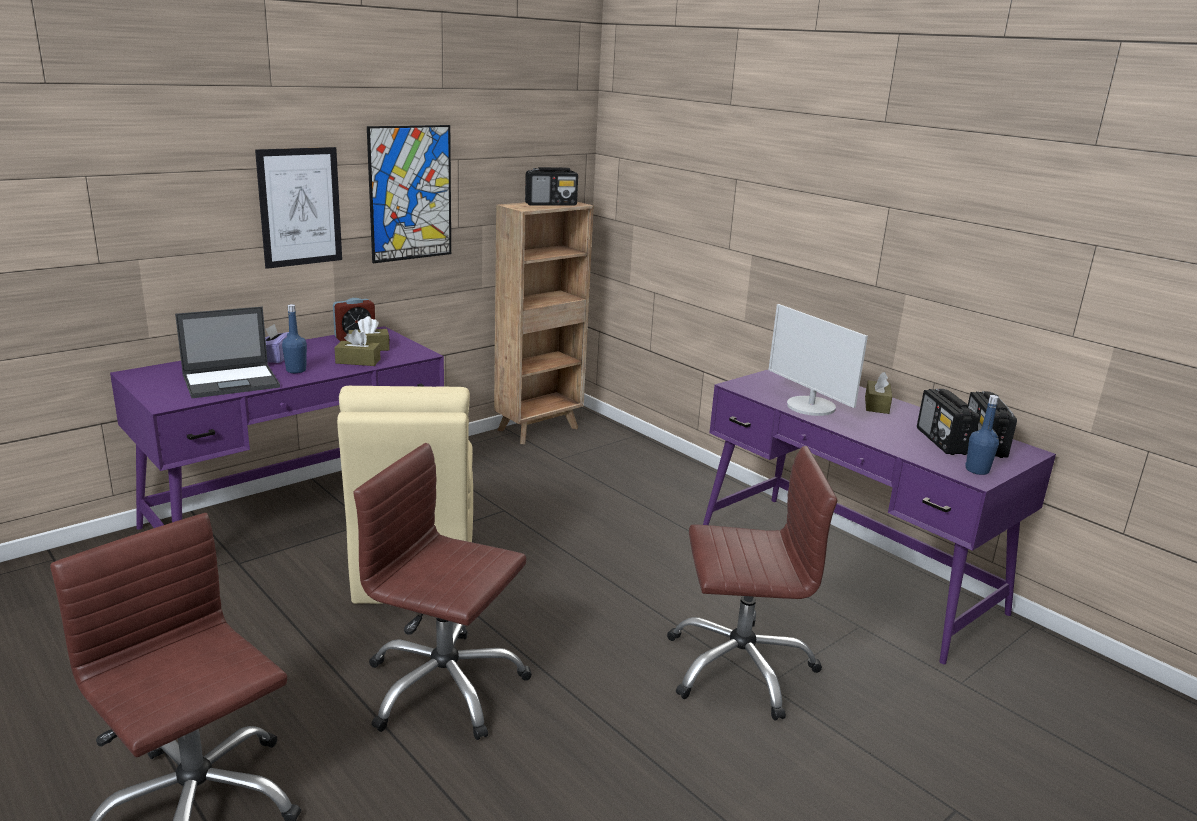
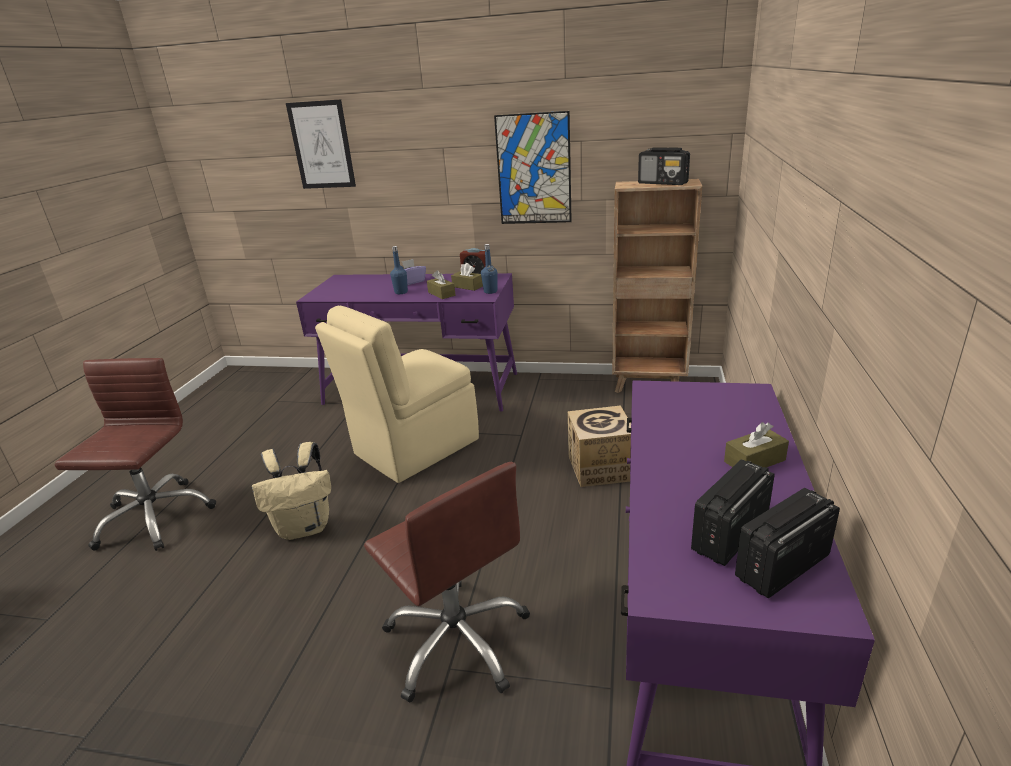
camera: 55 degrees right, 5 degrees up
(232, 381) = (361, 292): laptop -> none
(300, 207) = (445, 178): picture -> picture (321, 145)
(444, 687) = (306, 527): brown office chair -> beige backpack
(619, 506) = (600, 468): none -> cardboard box
(810, 407) = (670, 433): monitor -> none
(977, 470) = (683, 587): blue bottle -> blue bottle (490, 291)

